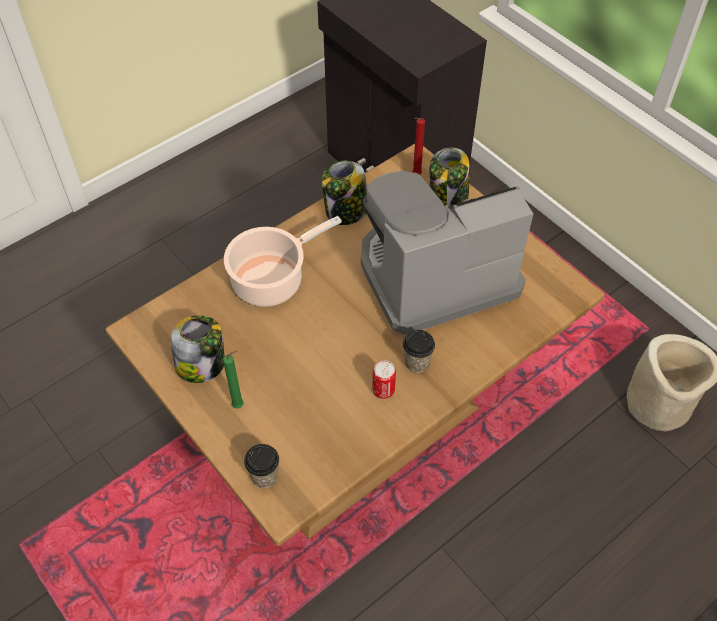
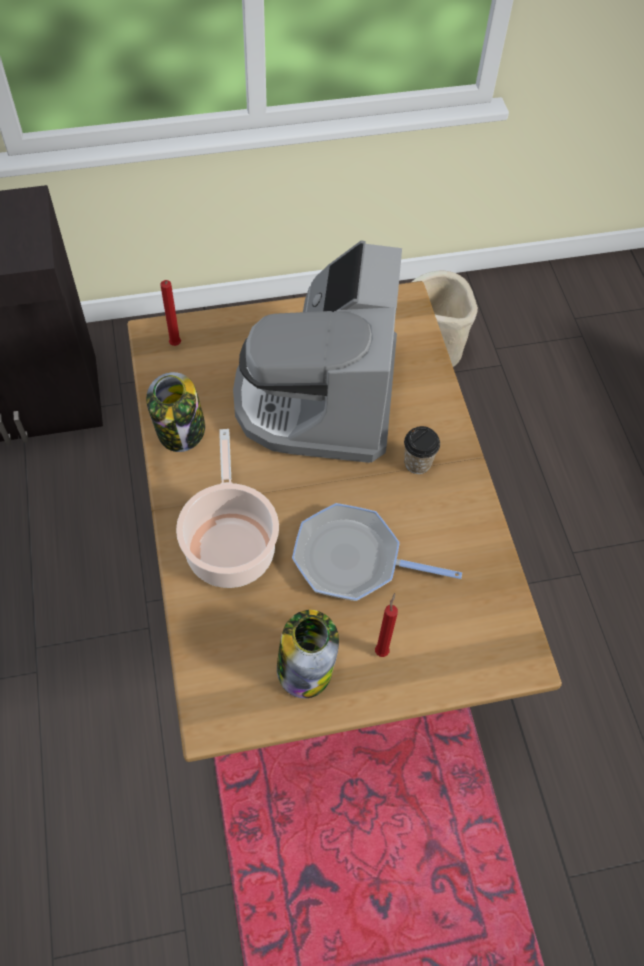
camera: 65 degrees left, 5 degrees up
(240, 405) = (382, 650): green candle -> red candle
(264, 476) = (482, 663): cup -> none
(304, 356) = (353, 559): none -> frying pan
(383, 390) = (435, 507): can -> none
(448, 198) = (227, 334): jar -> none

